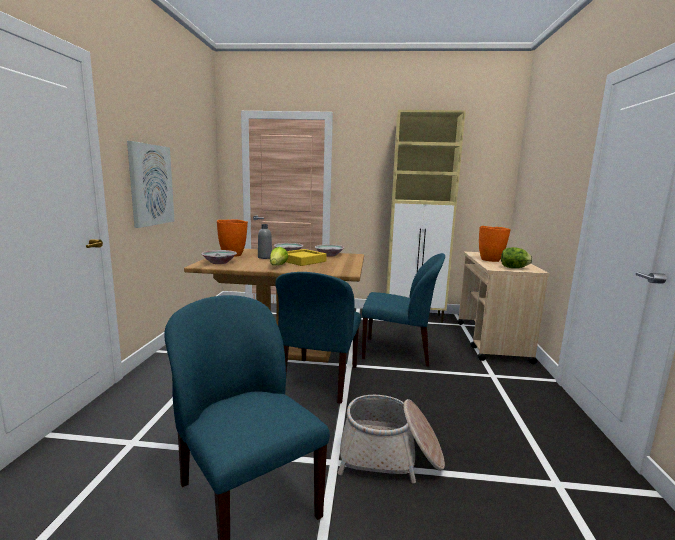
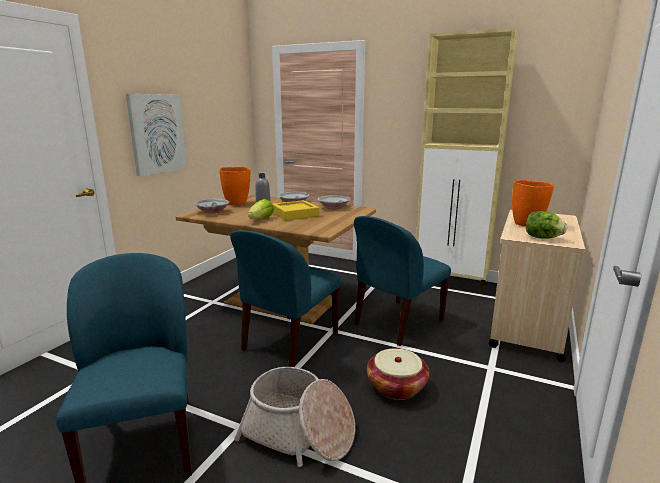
camera: 20 degrees right, 5 degrees up
(398, 352) = (397, 323): blue chair -> blue chair turned 105 degrees clockwise
(438, 402) = (396, 387): none -> basket

